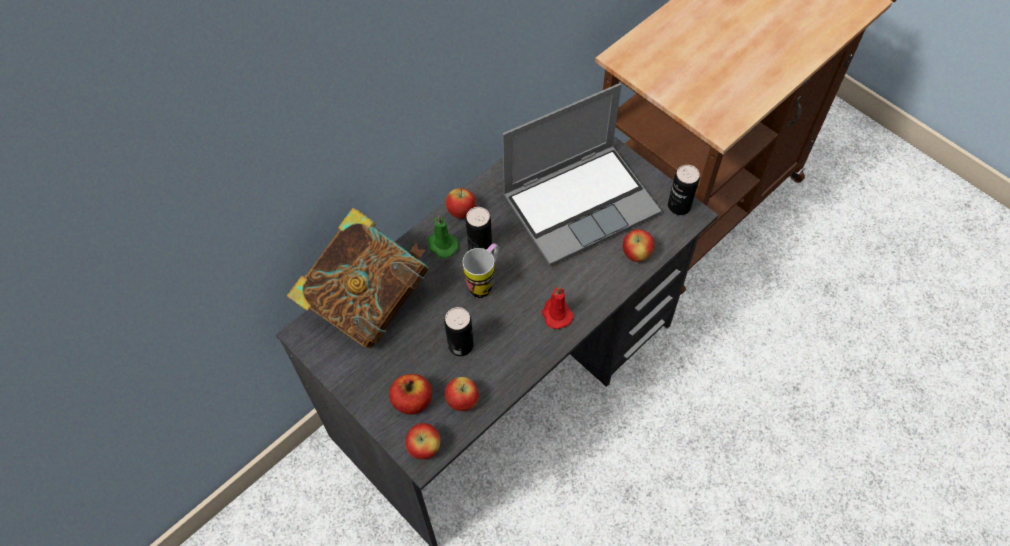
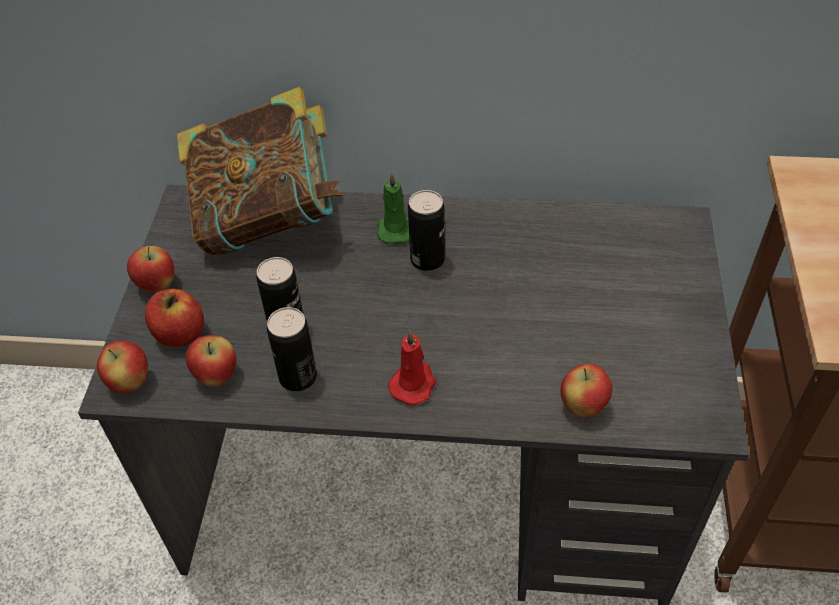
camera: 50 degrees right, 10 degrees down
(461, 212) = (453, 217): apple -> apple (157, 285)
(484, 283) = (386, 293): mug -> none
(581, 203) = (588, 305): laptop -> none
(679, 206) = (706, 402): can -> can (298, 377)

